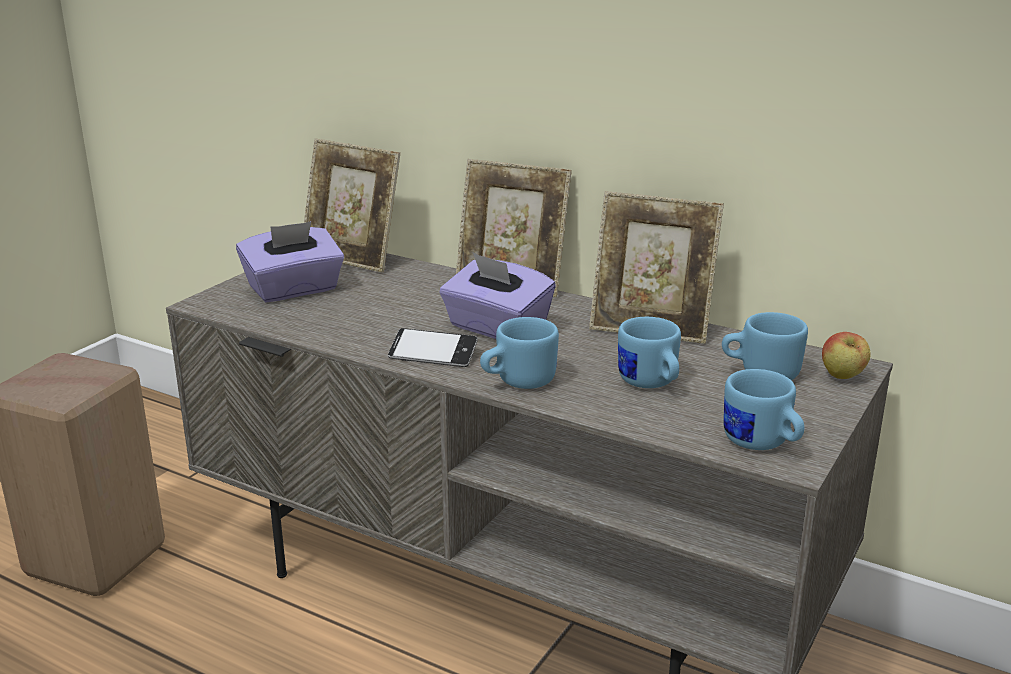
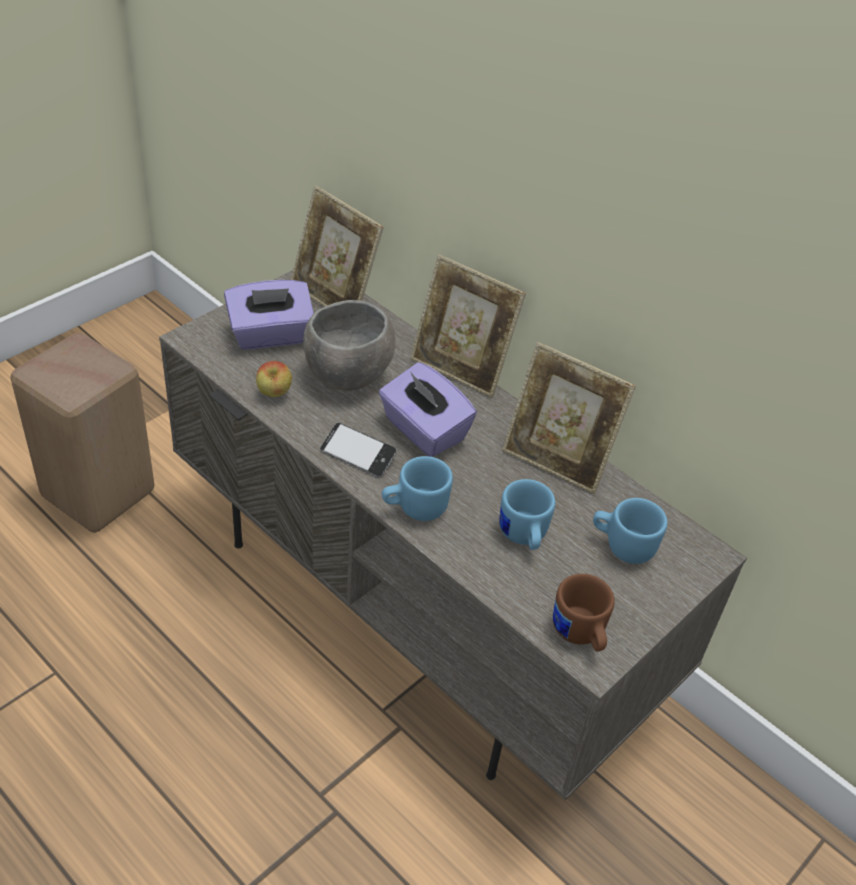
camera: 10 degrees right, 20 degrees up
(392, 305) = (346, 376): none -> grey bowl
(762, 444) = (580, 635): blue mug -> brown mug
(842, 378) = (691, 567): apple -> apple (274, 394)

